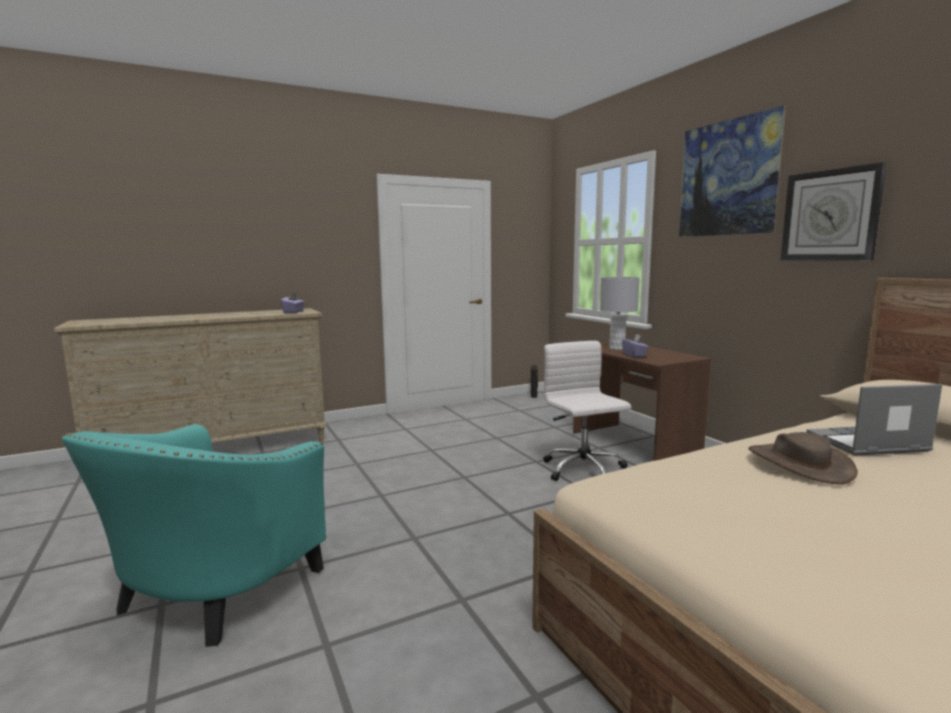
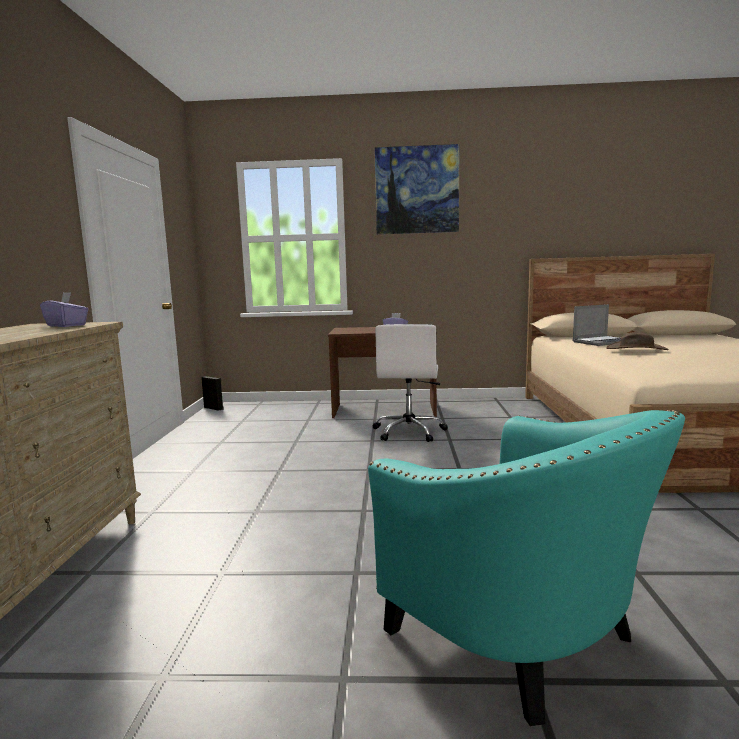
camera: 60 degrees left, 0 degrees up
(584, 470) = (409, 431): white office chair -> white office chair turned 90 degrees counterclockwise
(617, 348) = (363, 330): grey table lamp -> none
(830, 215) = (495, 221): wall clock -> none
(866, 443) = (601, 342): laptop -> laptop turned 135 degrees counterclockwise

